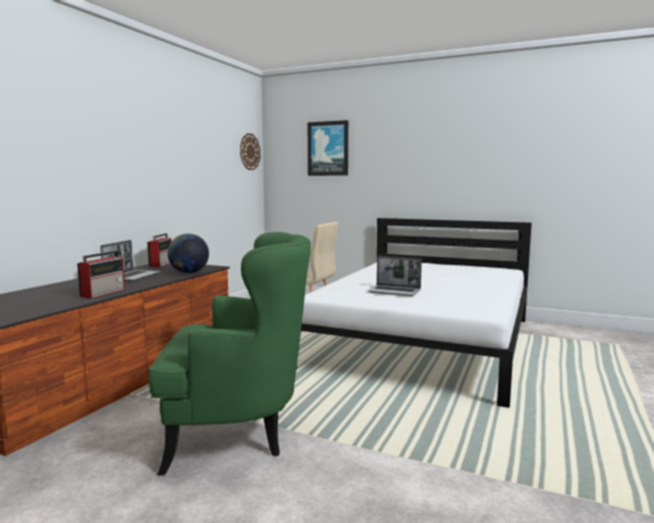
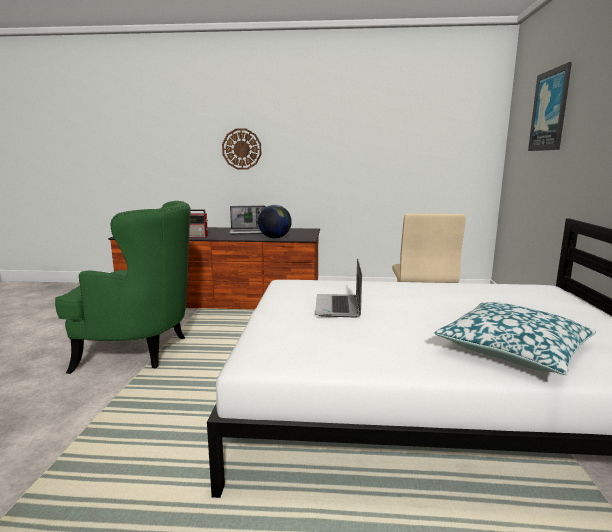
camera: 70 degrees right, 5 degrees up
(161, 264) = (304, 229): radio -> none
(238, 432) = (142, 350): green armchair -> green armchair turned 60 degrees counterclockwise
(249, 151) = (476, 124): wall clock -> wall clock (241, 149)
(479, 278) = (513, 349): none -> pillow

